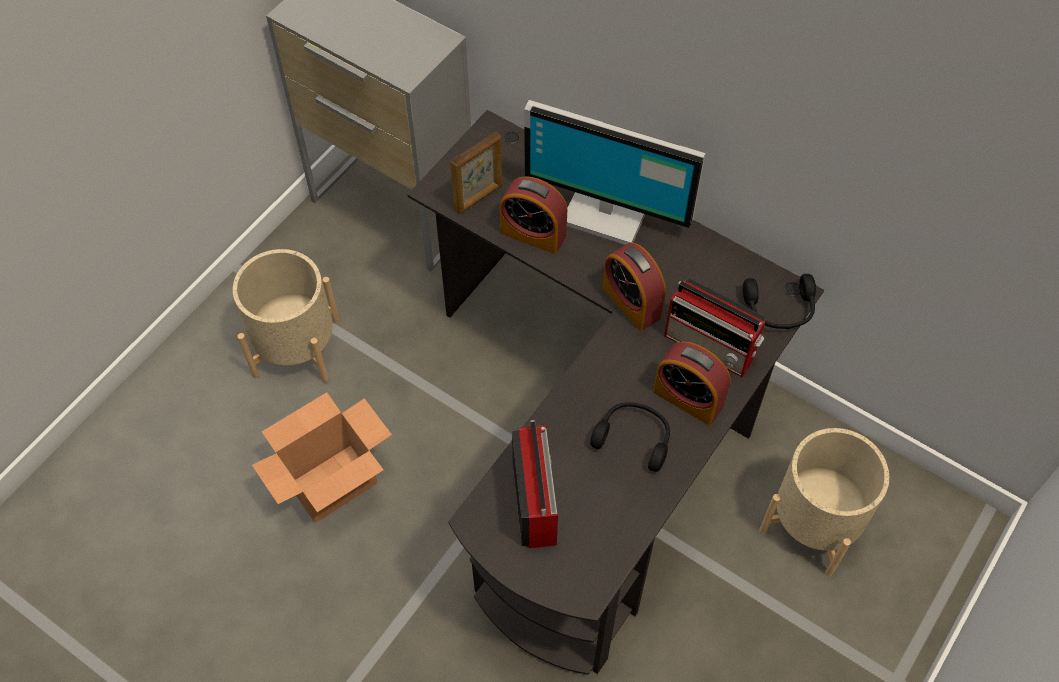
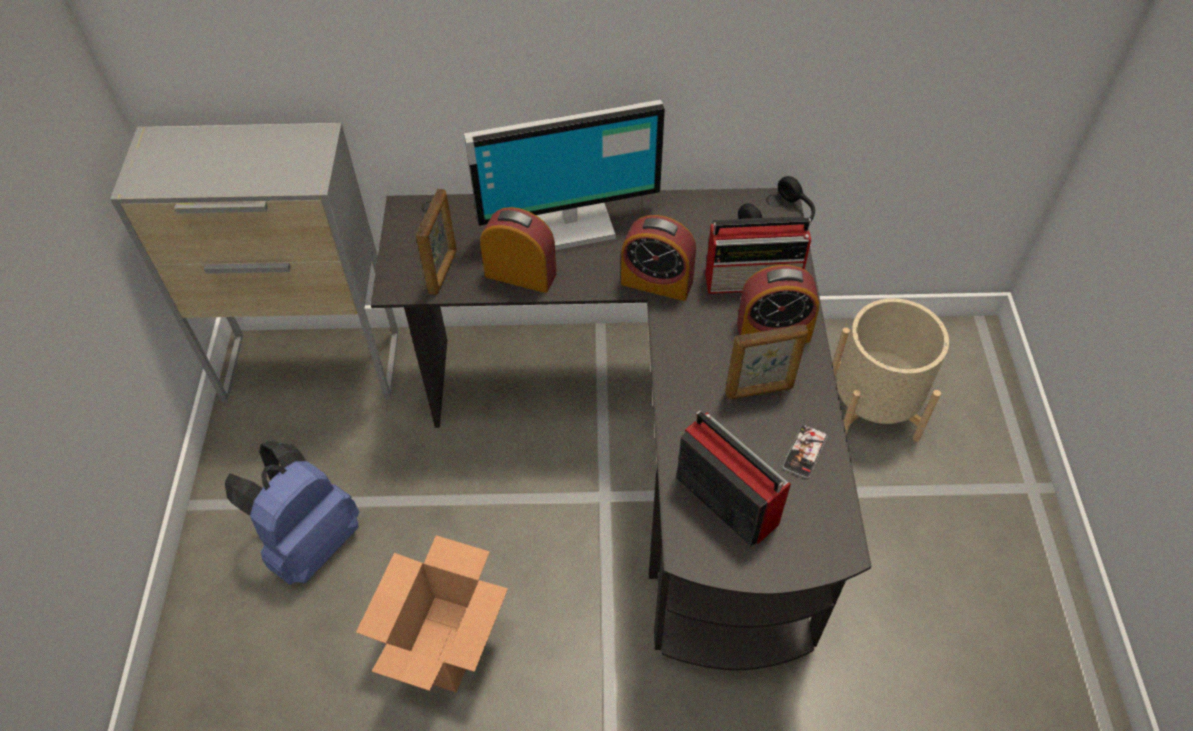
camera: 35 degrees left, 5 degrees down
(296, 347) = (309, 542): beige planter -> blue backpack
(533, 234) = (520, 274): alarm clock -> alarm clock turned 150 degrees counterclockwise
(625, 506) = (805, 452): none -> phone
(634, 438) = (760, 391): black headphones -> picture frame

